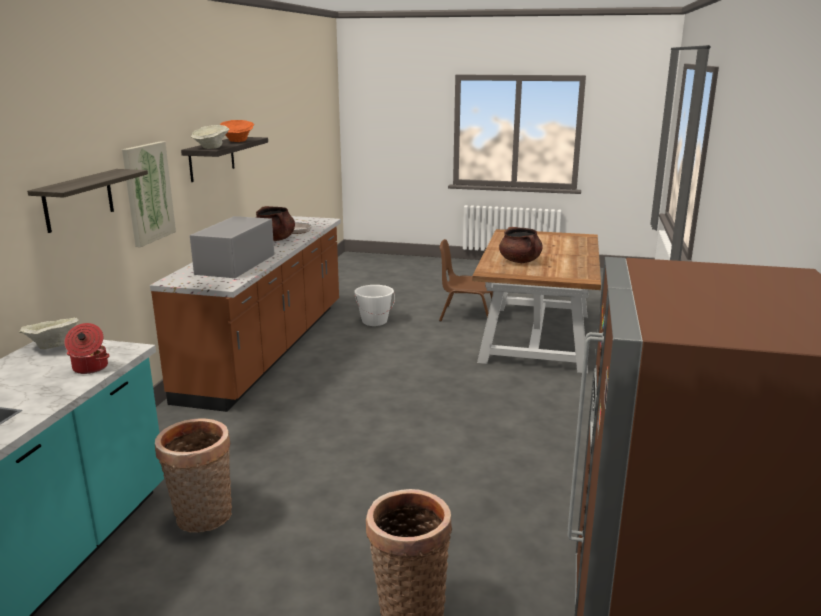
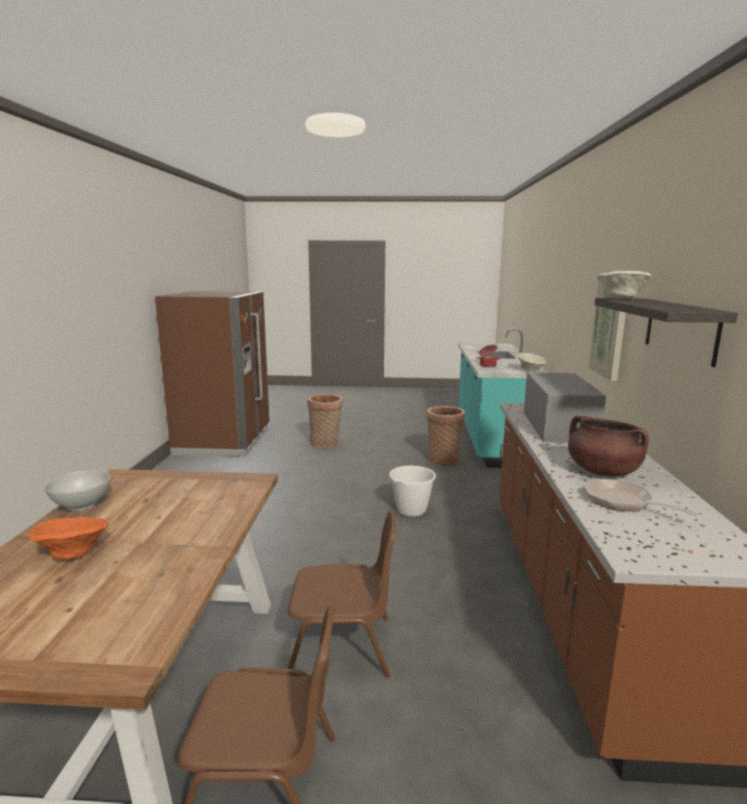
camera: 170 degrees right, 5 degrees down
(78, 200) = (579, 307): shelf -> none
(237, 141) = (655, 305): orange bowl -> orange bowl (73, 554)
(374, 321) = (472, 716): white bucket -> white bucket (411, 510)
(430, 343) = (343, 645): none -> brown chair
(520, 261) = (186, 509): brown cooking pot -> none
(586, 266) = (81, 505): none -> white bowl

